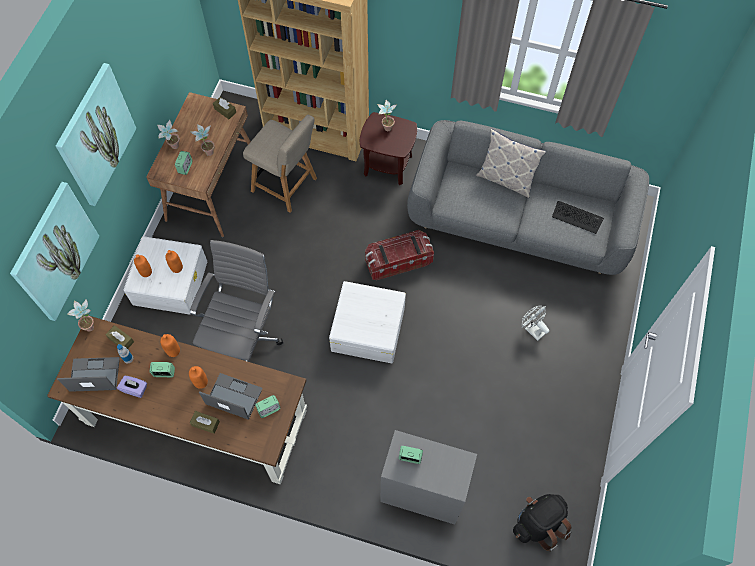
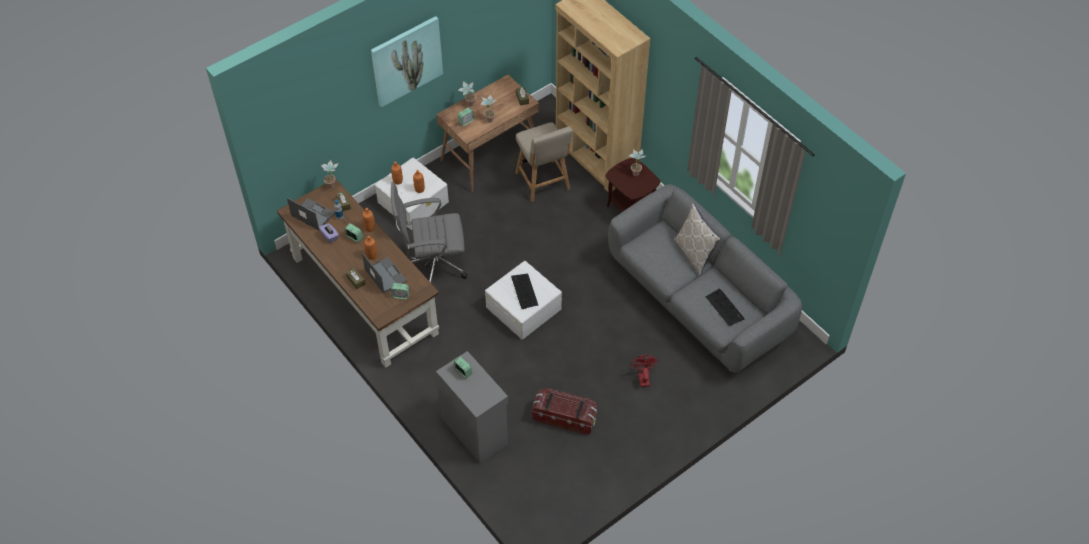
camera: 35 degrees right, 10 degrees down
(54, 252) = (335, 119): picture -> none
(244, 340) = (433, 266): grey office chair -> grey office chair turned 150 degrees counterclockwise
(369, 315) = (524, 291): none -> keyboard
(398, 261) = (582, 276): storage box -> storage box (564, 417)
(532, 329) = (643, 377): white fan -> red fan
(538, 523) = (538, 499): black backpack -> none

